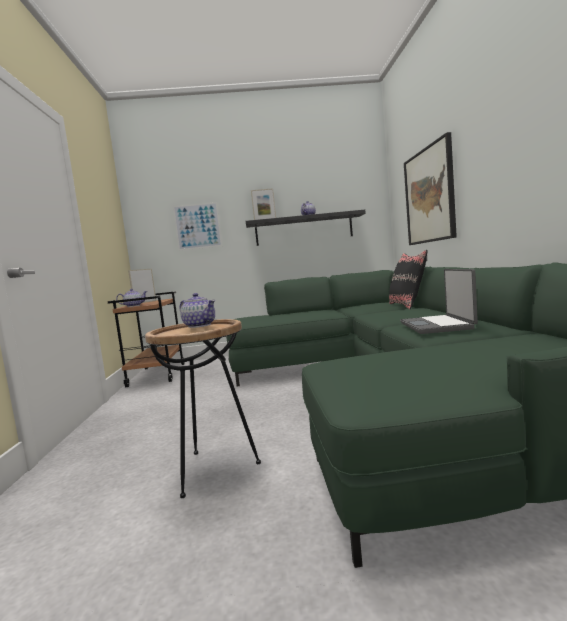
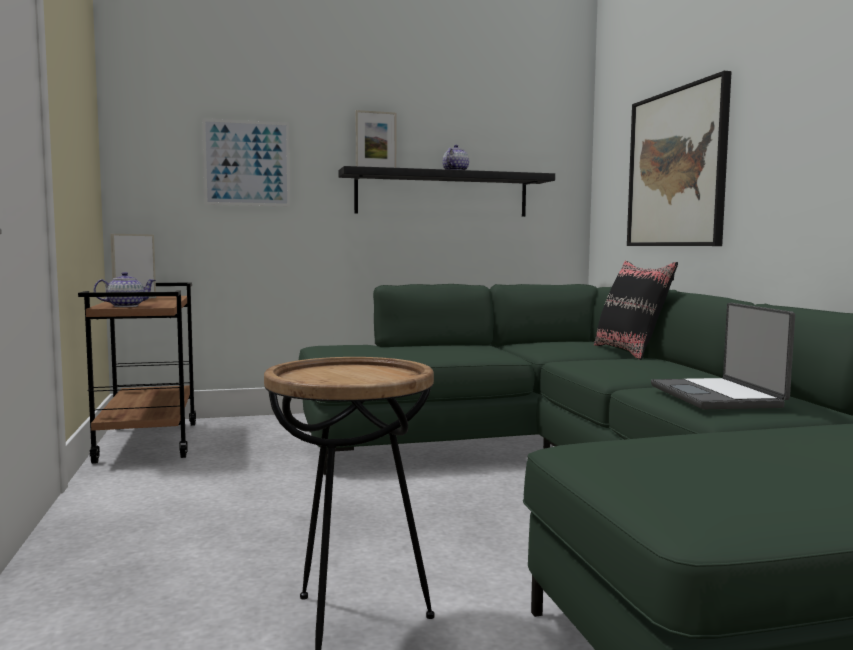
camera: 10 degrees left, 0 degrees up
(199, 325) = (351, 366): teapot -> none

